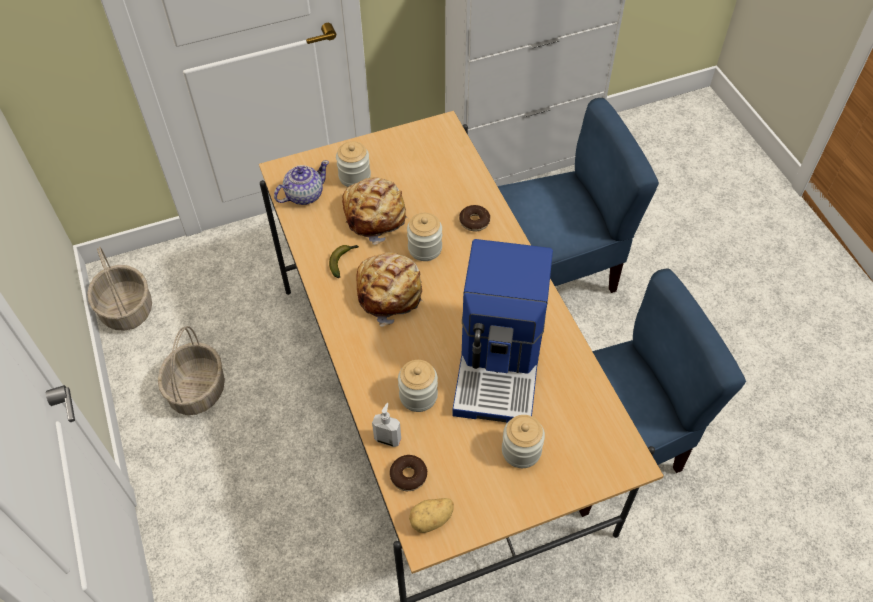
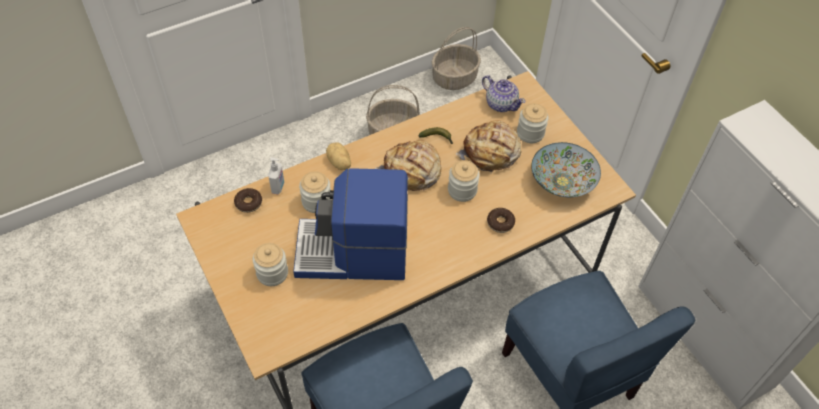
camera: 80 degrees right, 0 degrees up
(428, 162) = (562, 182): none -> bowl
(431, 520) = (213, 221): potato -> potato (339, 163)

